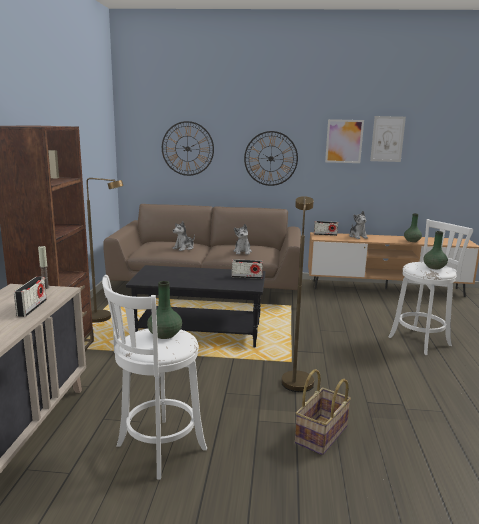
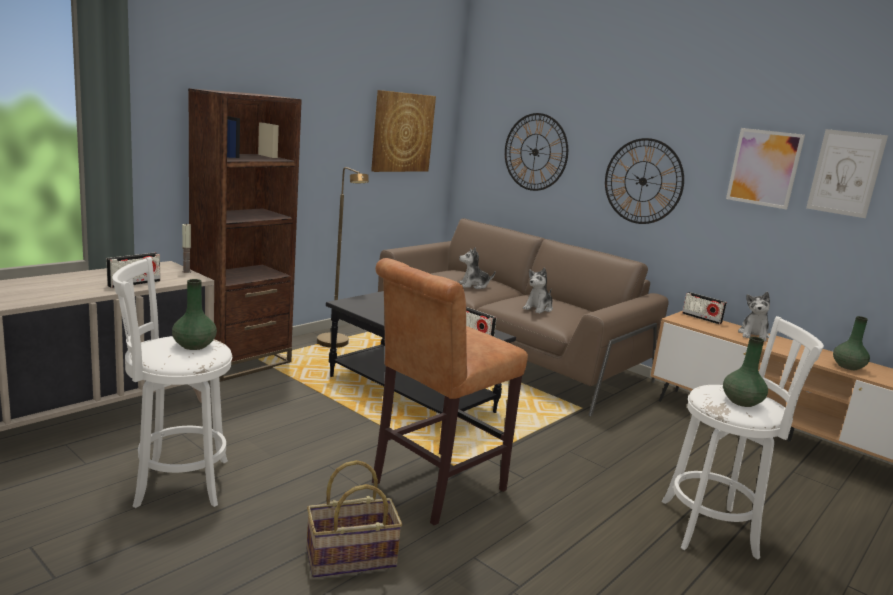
camera: 35 degrees right, 0 degrees up
(94, 145) = (402, 132): none -> picture
(296, 378) = (433, 489): brown floor lamp -> brown stool

